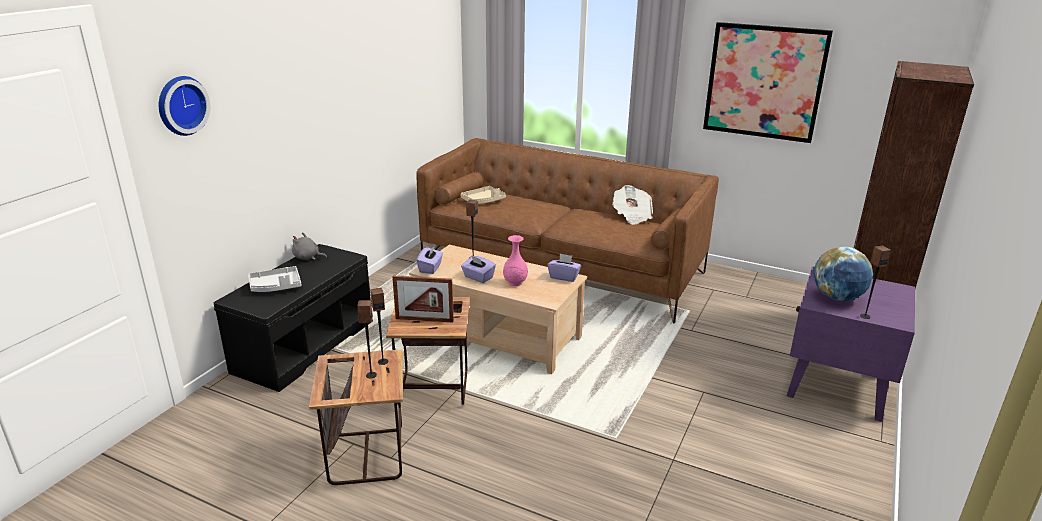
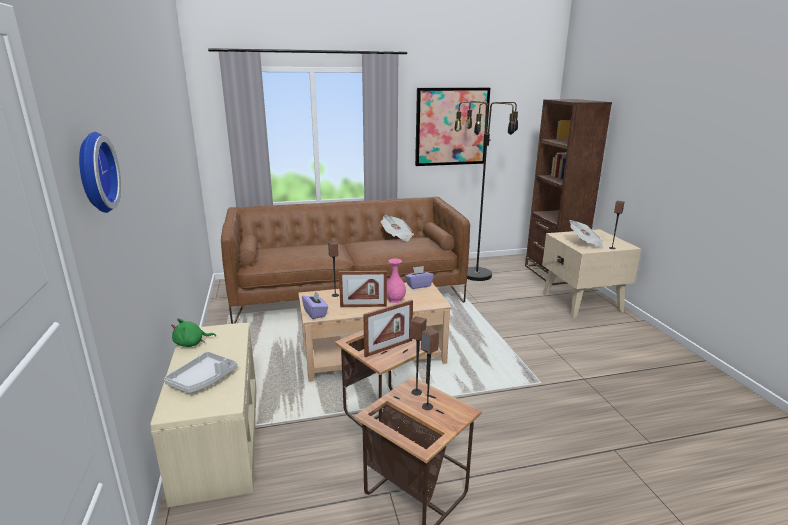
camera: 40 degrees left, 5 degrees down
(304, 345) = (217, 438): black bench -> beige bench
(308, 257) = (191, 343): grey plush toy -> green plush toy
(478, 277) = (363, 306): purple tissue box -> picture frame
(483, 201) = (279, 254): beige tray -> none
(744, 298) = (476, 275): none -> floor lamp
(836, 385) = (582, 302): purple nightstand -> beige nightstand
(837, 297) = (585, 244): globe -> newspaper

